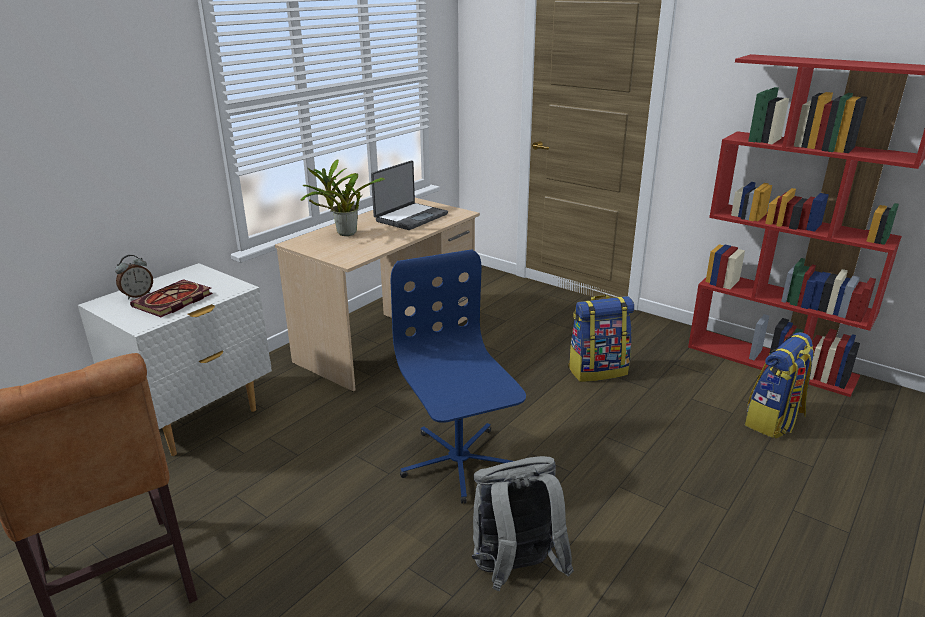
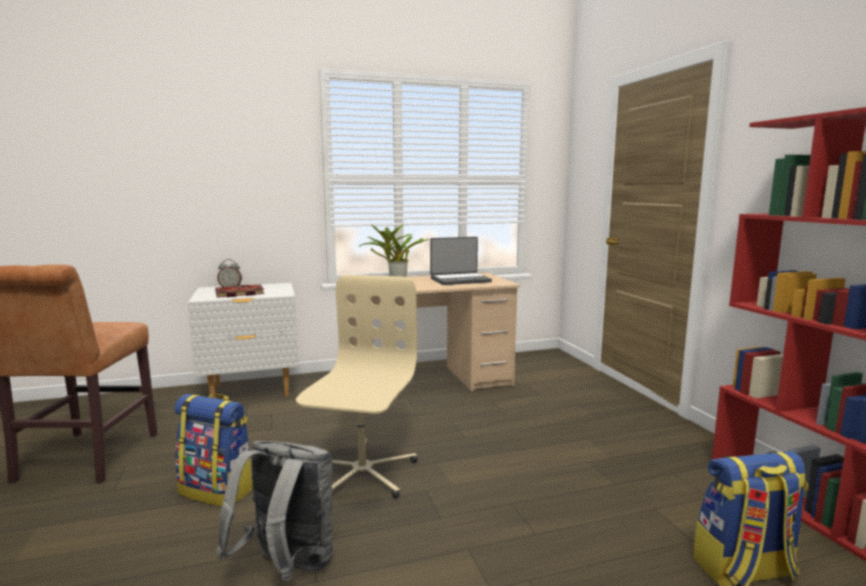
camera: 35 degrees right, 15 degrees down
(458, 462) = (361, 473): blue office chair -> beige office chair
(597, 370) = (577, 452): backpack -> backpack (218, 490)

